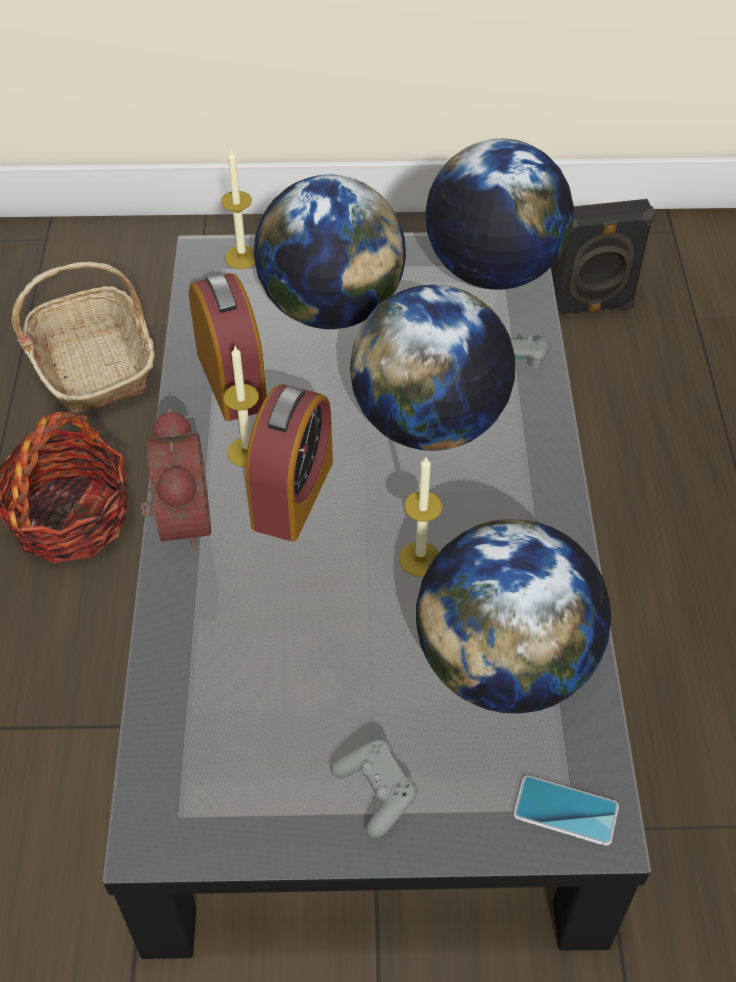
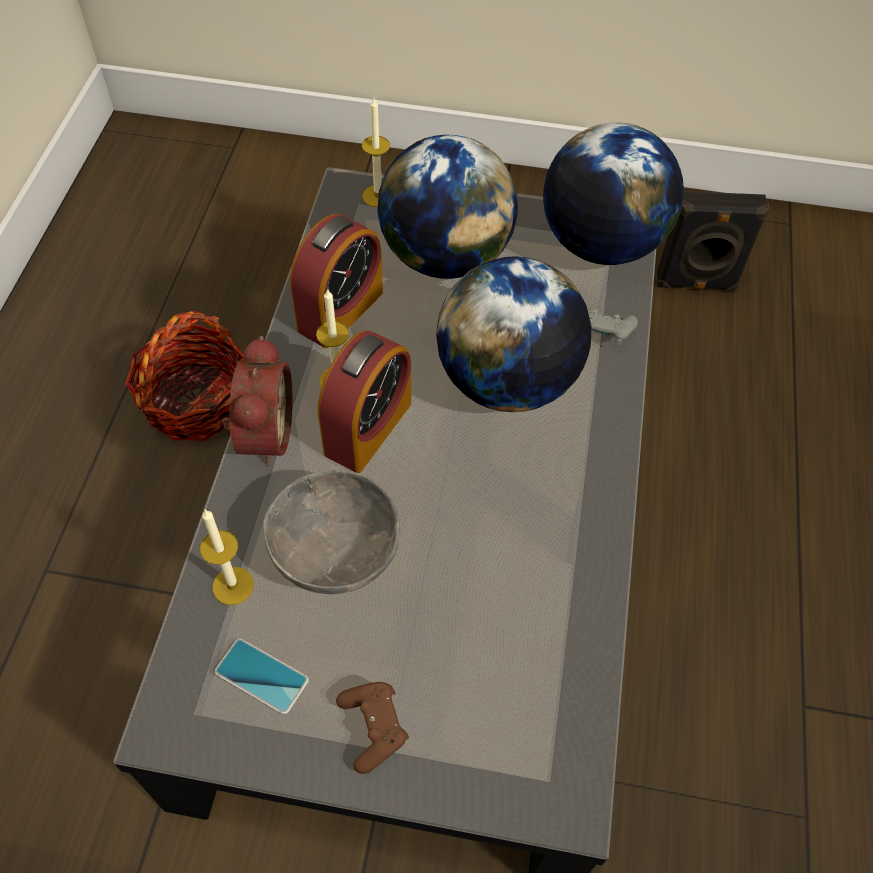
camera: 10 degrees right, 5 degrees up
(94, 365) = (248, 267): basket -> none
(231, 380) = (340, 311): alarm clock -> alarm clock turned 45 degrees clockwise
(289, 624) = (335, 551): none -> grey bowl
(377, 792) = (373, 728): grey game controller -> brown game controller
(420, 559) = (467, 510): candle -> candle (233, 585)
(505, 665) = (520, 628): globe -> none
(565, 811) = (542, 782): phone -> phone (261, 676)

